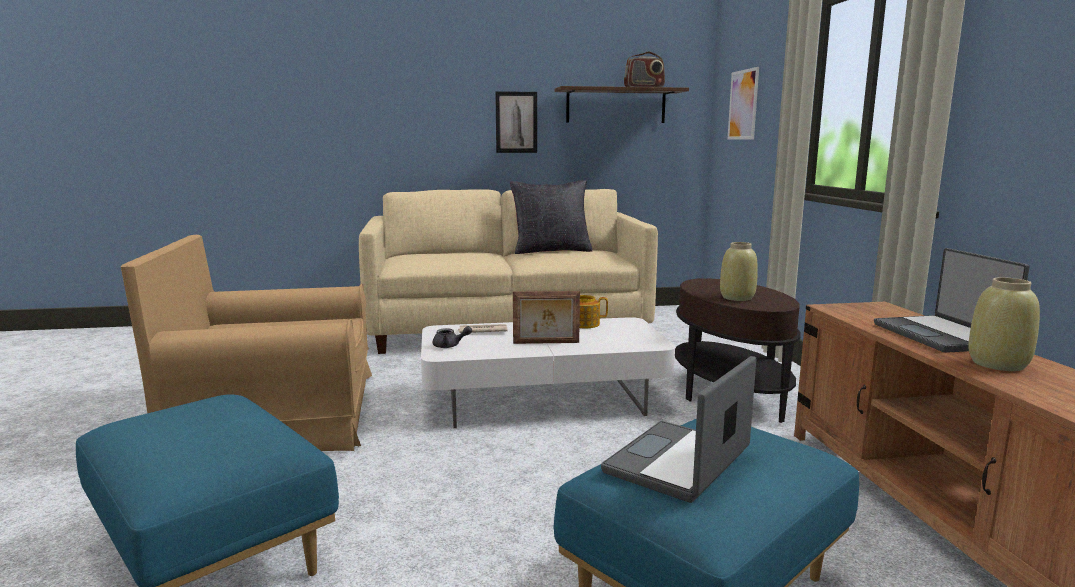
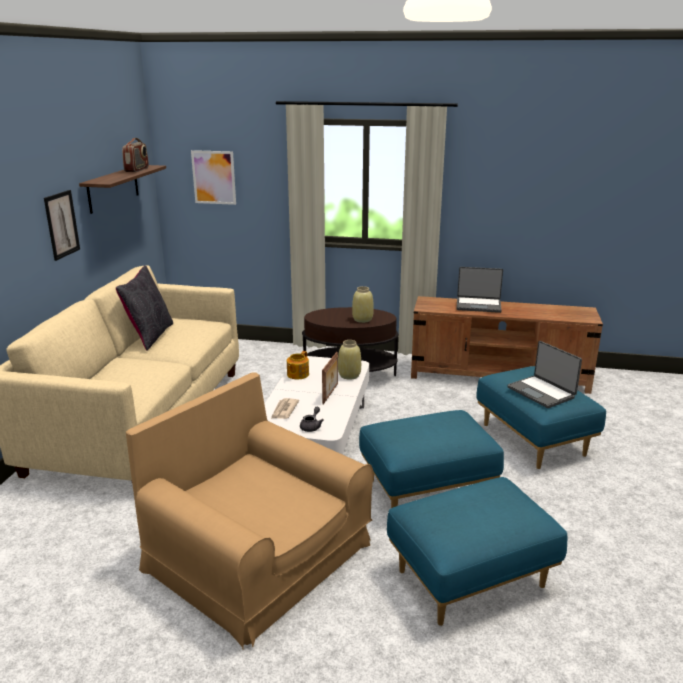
camera: 70 degrees left, 10 degrees up
(276, 415) = (258, 556): brown armchair -> brown armchair turned 120 degrees clockwise
(446, 493) = (427, 489): none -> blue ottoman
(997, 364) = (516, 310): beige vase -> beige vase (349, 375)

